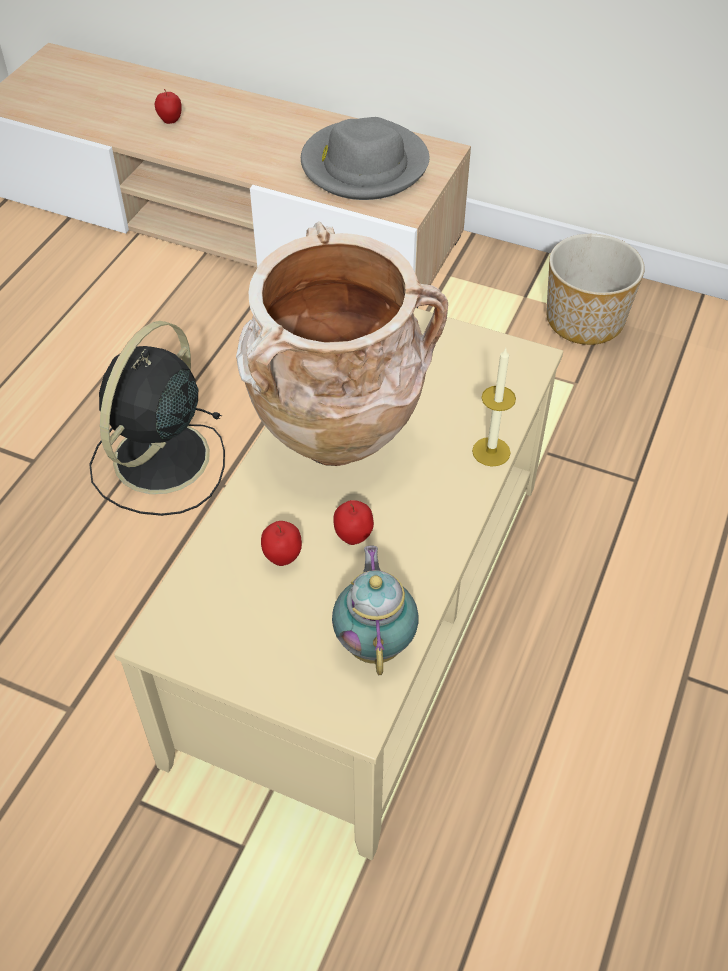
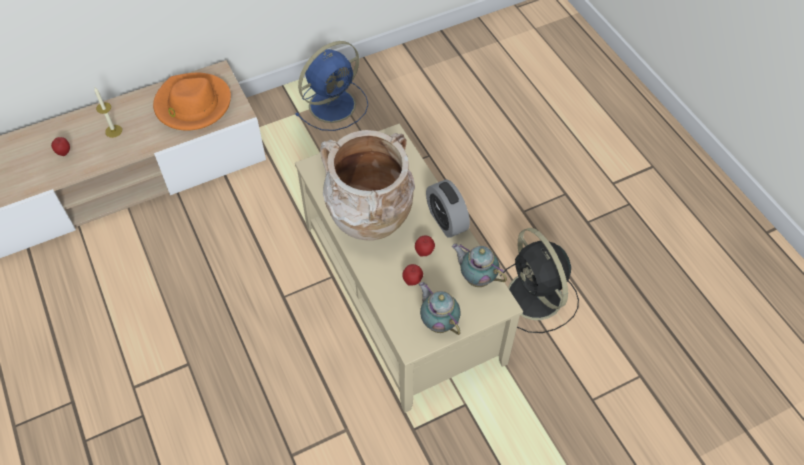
camera: 50 degrees left, 5 degrees up
(159, 461) = (244, 312): black fan -> black fan (536, 298)
(236, 645) = (438, 322): none -> teapot
(364, 165) = (192, 105): grey hat -> orange hat
(446, 526) = (446, 220): none -> alarm clock
(491, 451) = (426, 182): candle -> candle (113, 131)
(585, 320) = (334, 104): planter -> blue fan

